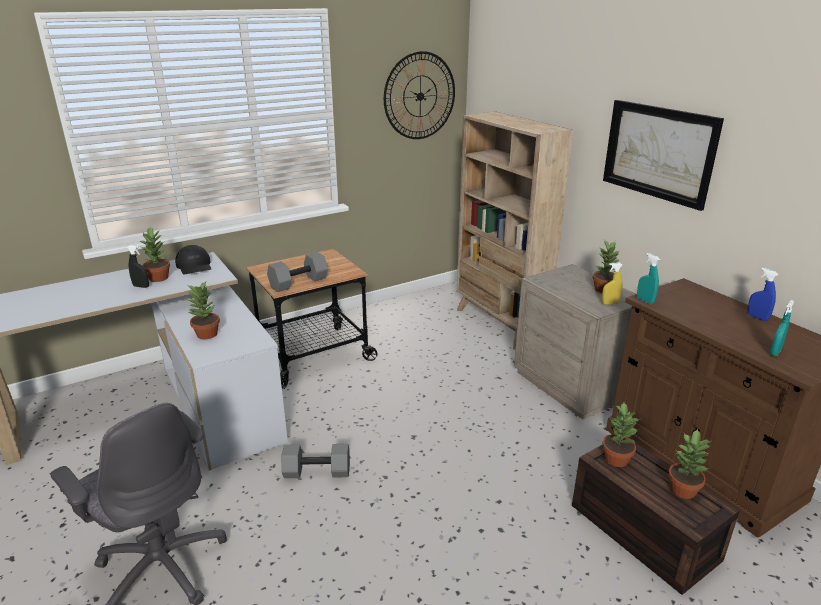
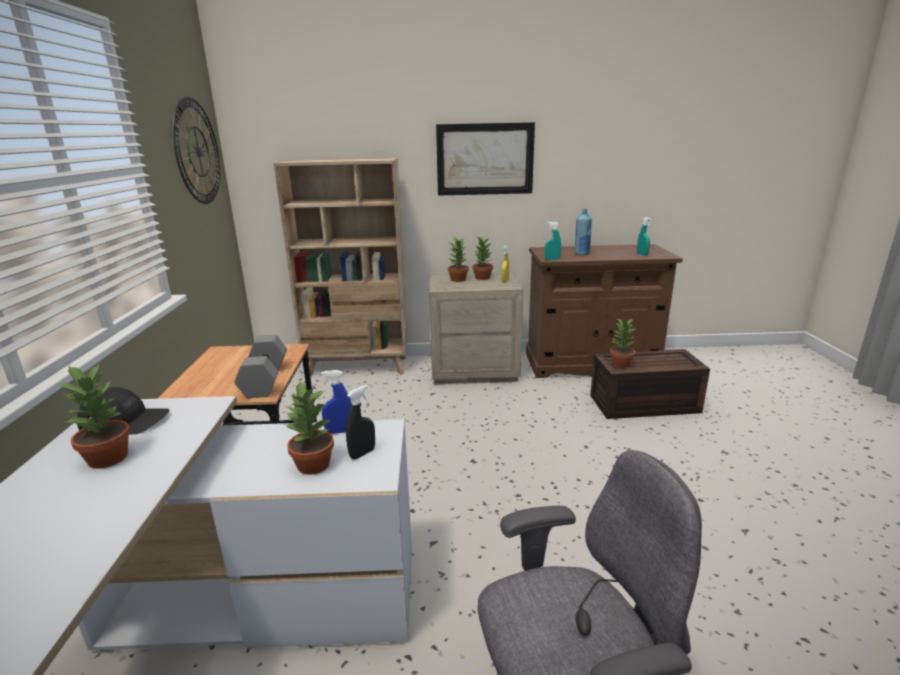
camera: 60 degrees left, 5 degrees down
(141, 286) = (110, 480): black spray bottle -> black spray bottle (362, 453)
(316, 472) = (479, 540): grey dumbbell -> none
(683, 490) = (661, 356): potted plant -> potted plant (458, 279)
(704, 312) = (581, 253): none -> blue bottle
(757, 317) = (598, 248): blue spray bottle -> blue spray bottle (339, 431)

